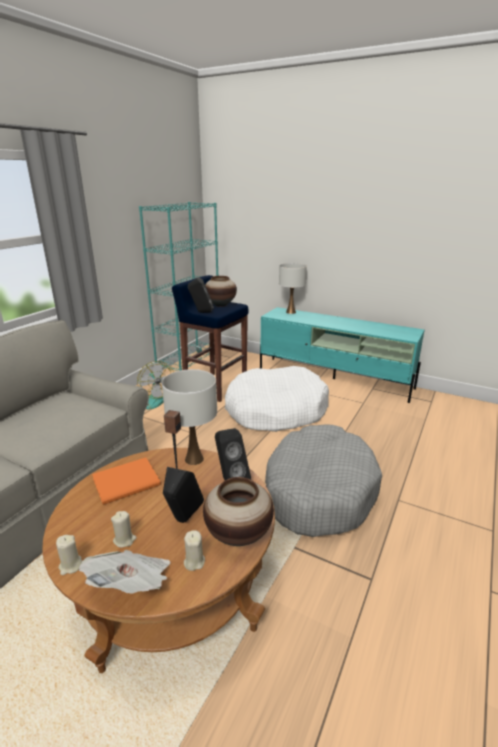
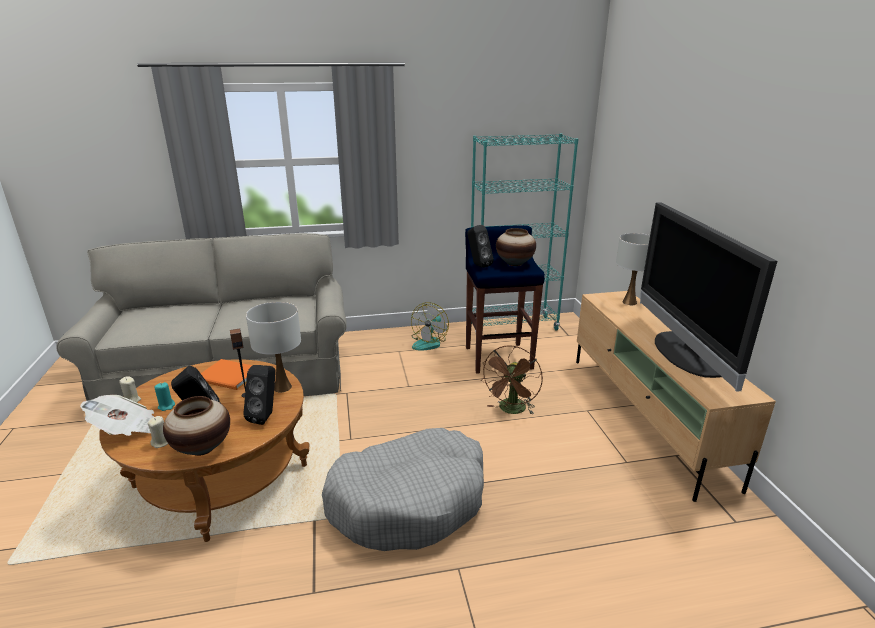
camera: 50 degrees right, 0 degrees up
(124, 540) = (166, 406): beige candle -> turquoise candle
(275, 410) = (511, 410): white dog bed -> brown fan
(334, 379) = (646, 417): turquoise tv stand -> beige tv stand
(362, 325) = (683, 354): none -> television

